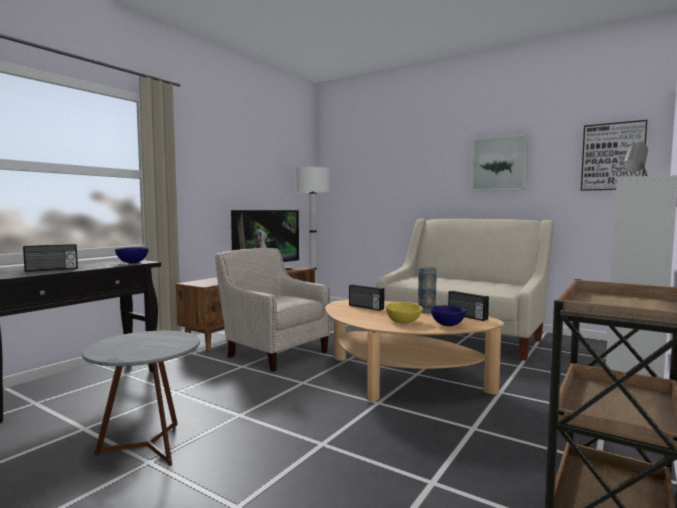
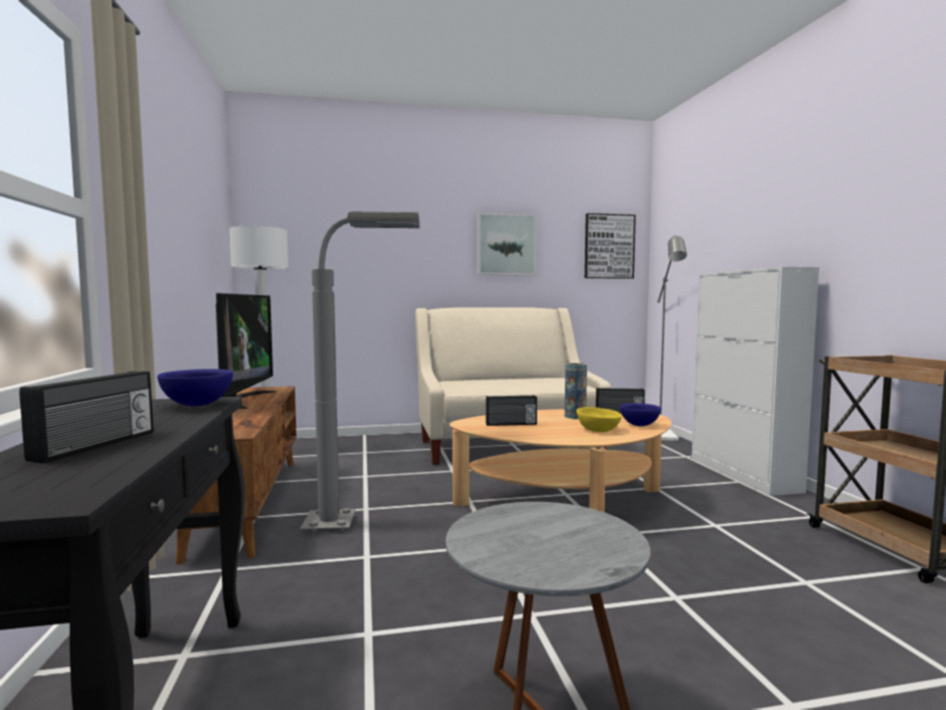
camera: 45 degrees left, 0 degrees up
(274, 352) = (363, 523): beige armchair -> grey floor lamp

